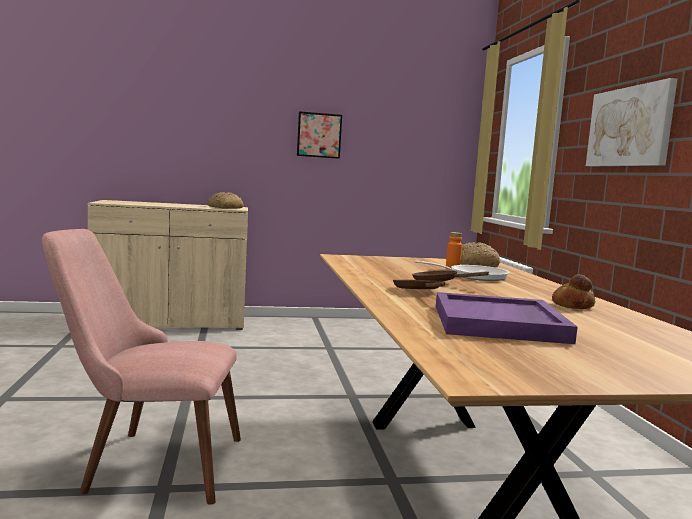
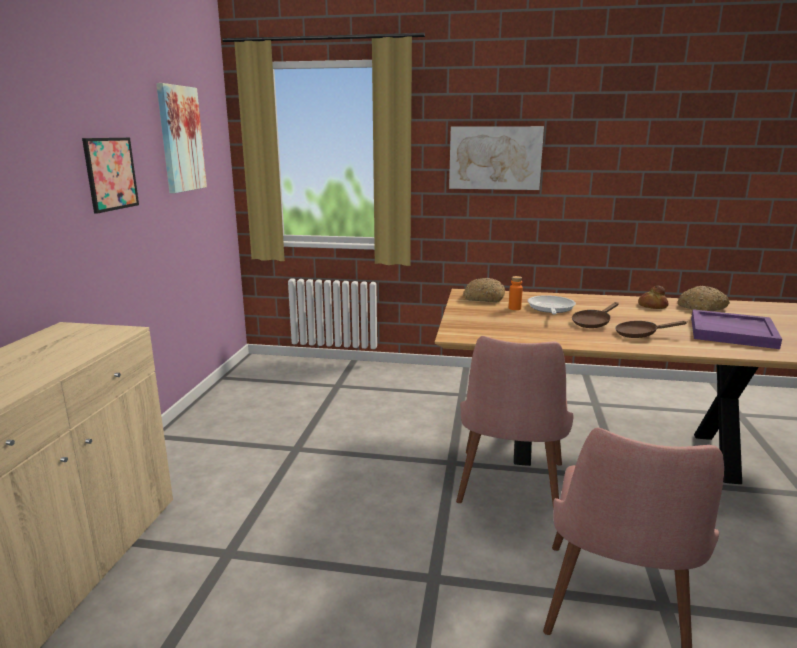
camera: 70 degrees left, 10 degrees up
(224, 207) = (84, 337): bread -> bread (702, 307)
(320, 420) = (509, 491): none -> pink chair
(406, 122) = (180, 139): none -> picture

